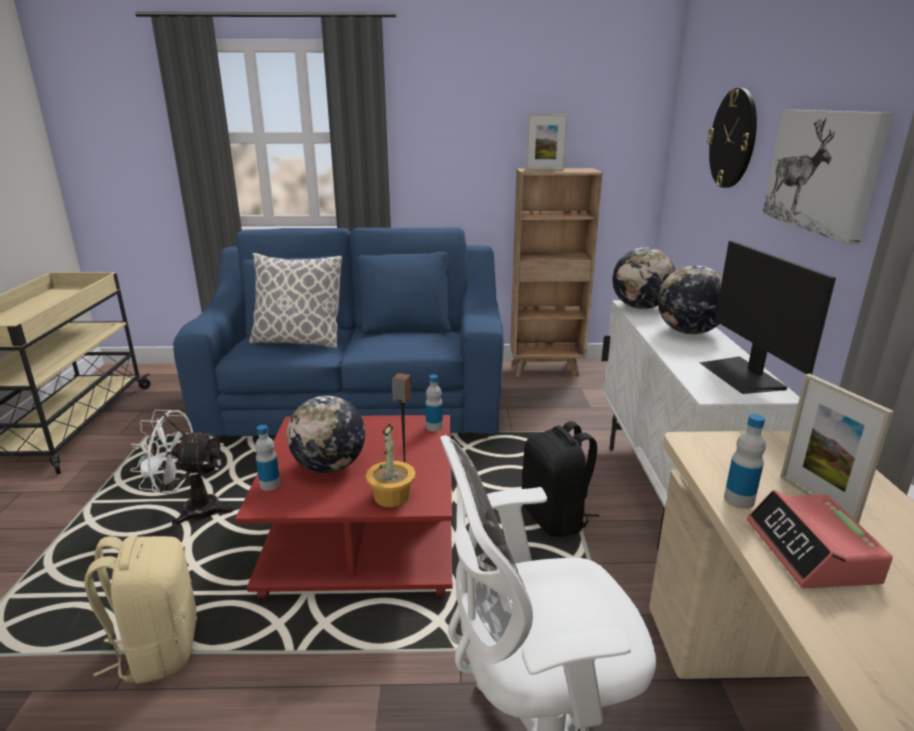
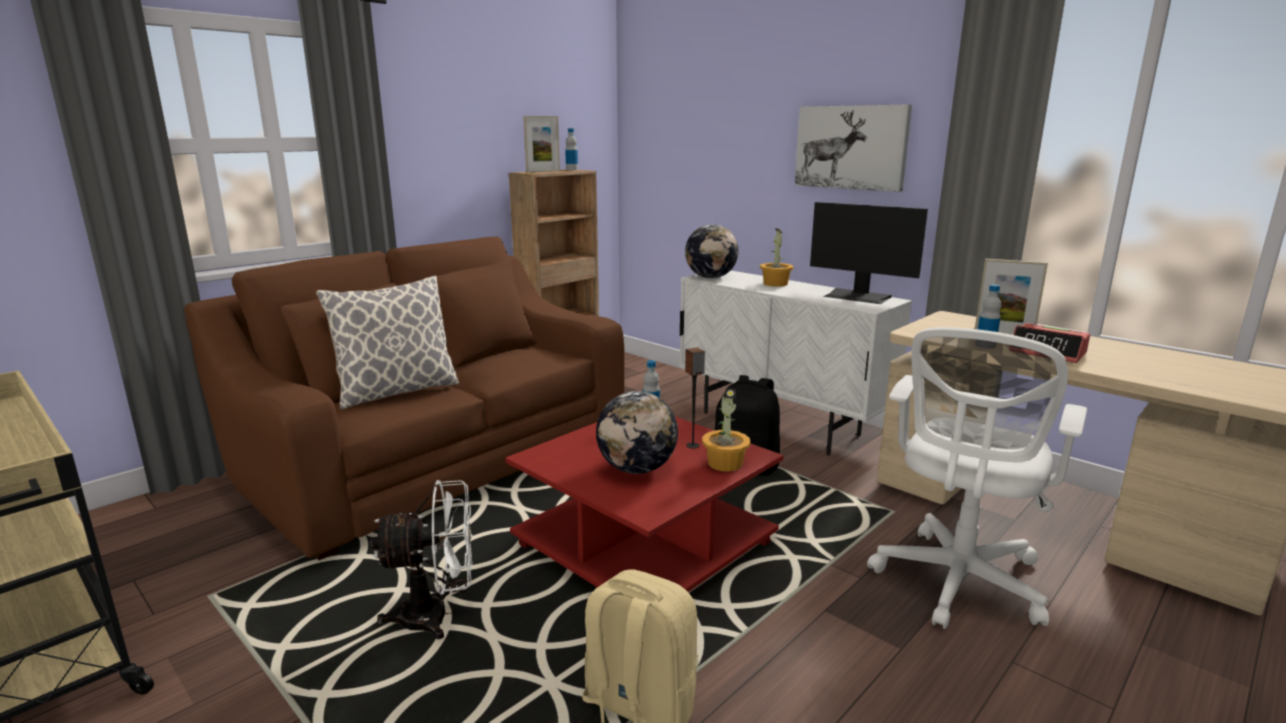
camera: 45 degrees left, 5 degrees down
(192, 510) = (437, 616): white fan -> white fan turned 150 degrees counterclockwise
(270, 484) = (620, 500): bottle -> bottle (572, 170)
(357, 405) = (438, 462): blue sofa -> brown sofa
(688, 332) = (775, 284): globe -> potted plant
(733, 139) = (729, 133): wall clock -> none

